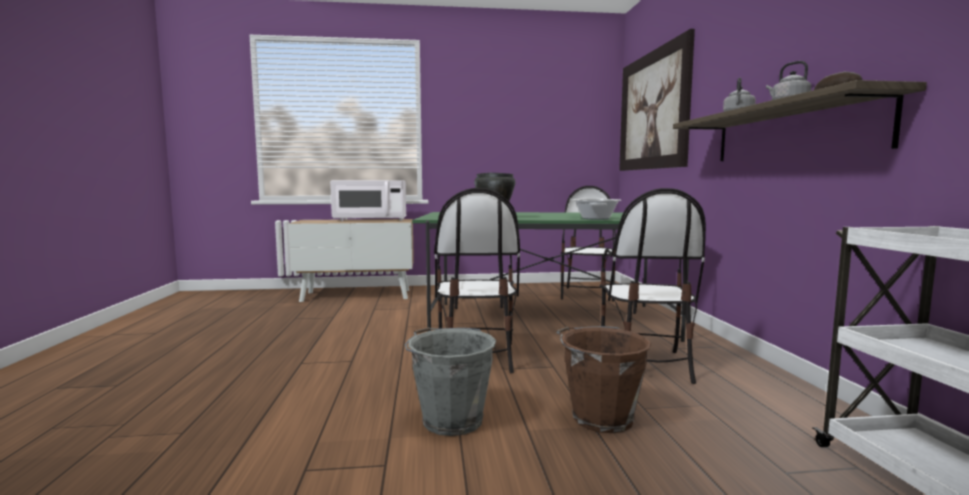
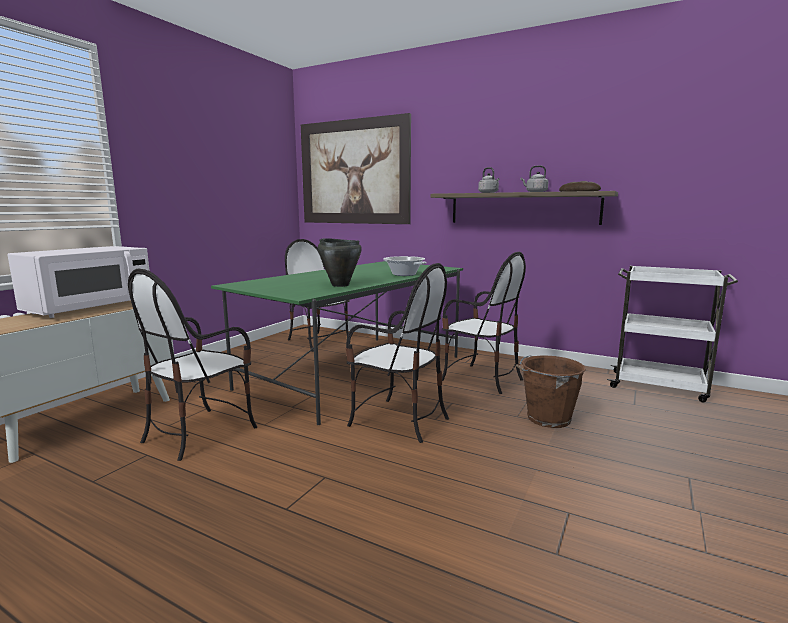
camera: 55 degrees left, 5 degrees up
(373, 317) = (200, 432): none -> chair
(451, 420) = (511, 466): grey bucket -> none

